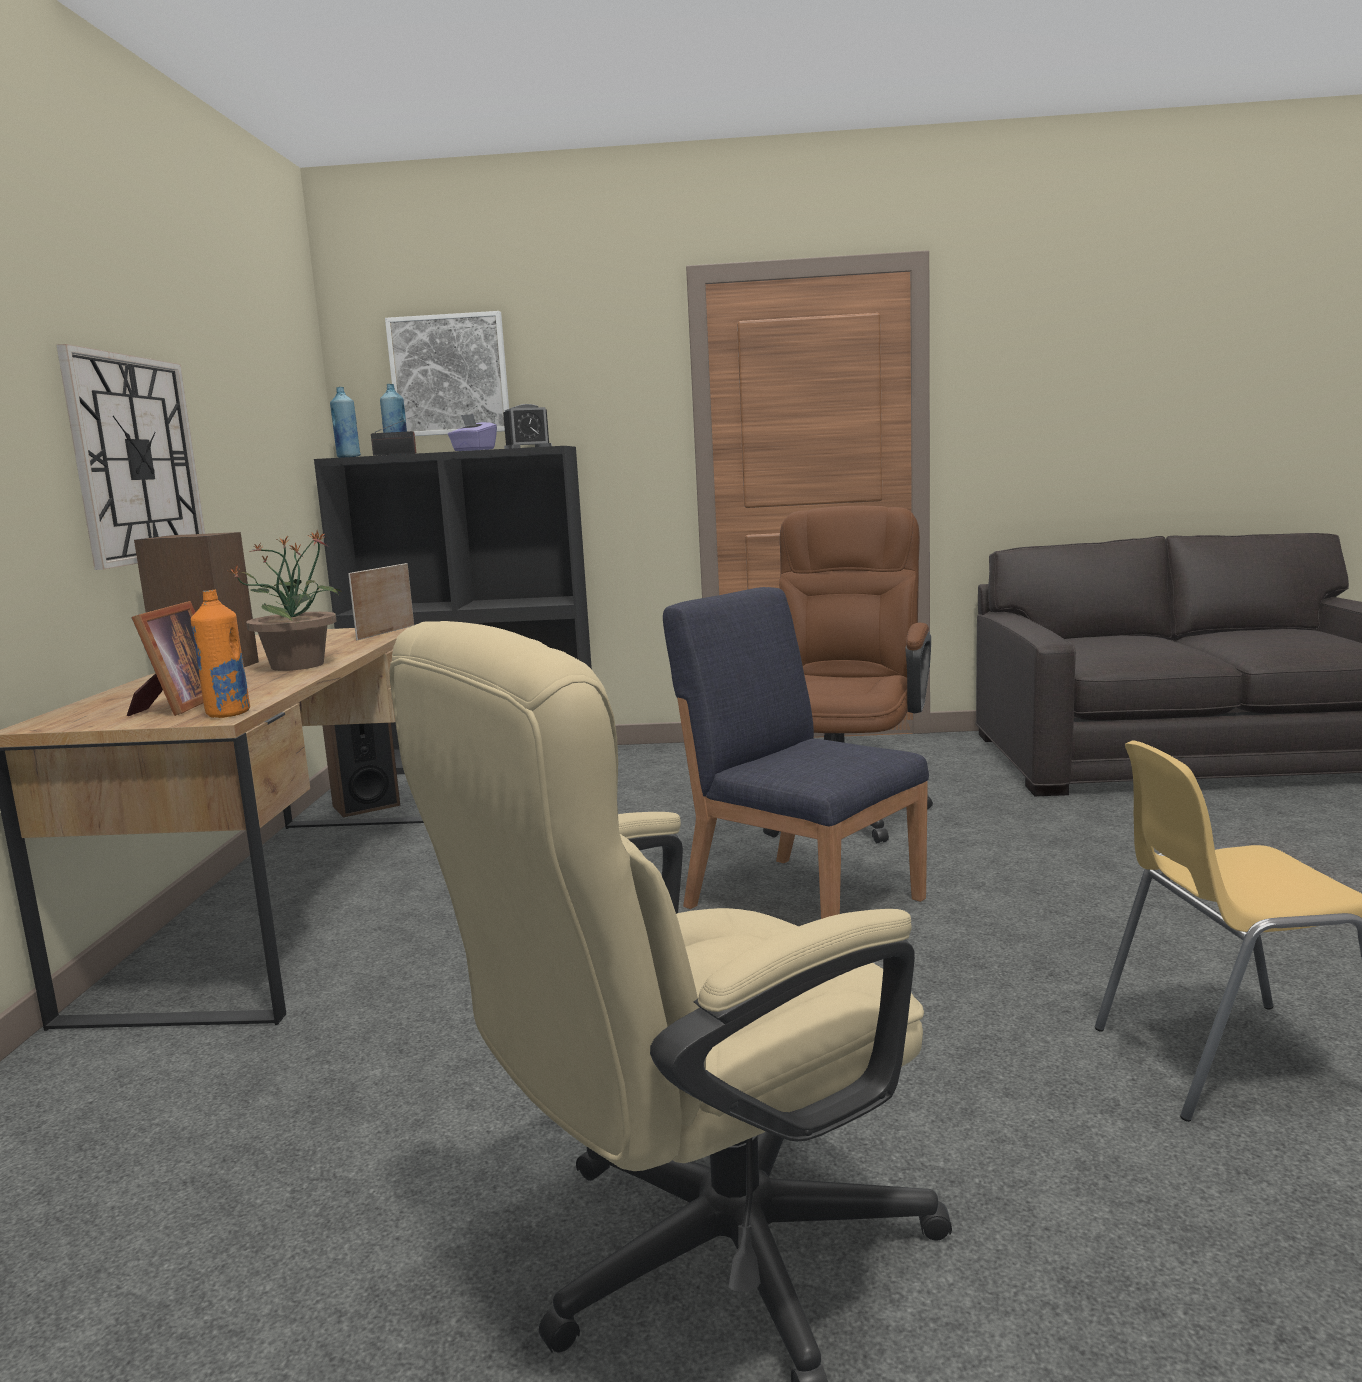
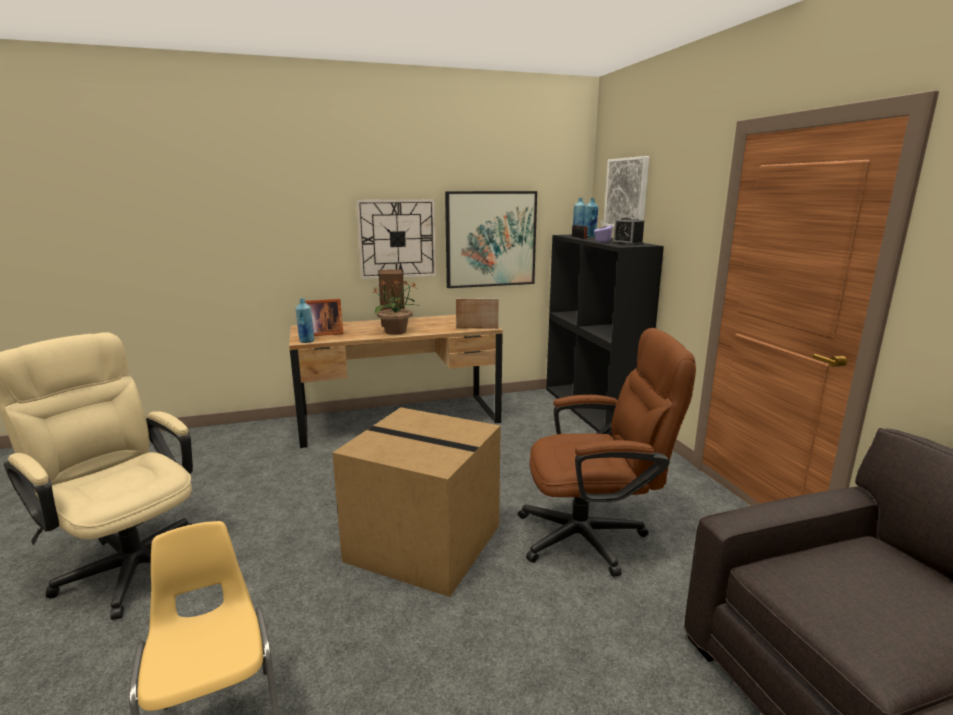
camera: 70 degrees right, 5 degrees up
(228, 714) = (306, 341): orange bottle -> blue bottle
(250, 466) = (490, 239): none -> picture
(366, 805) = (509, 403): speaker -> none
(802, 901) = (427, 542): blue chair -> cardboard box

